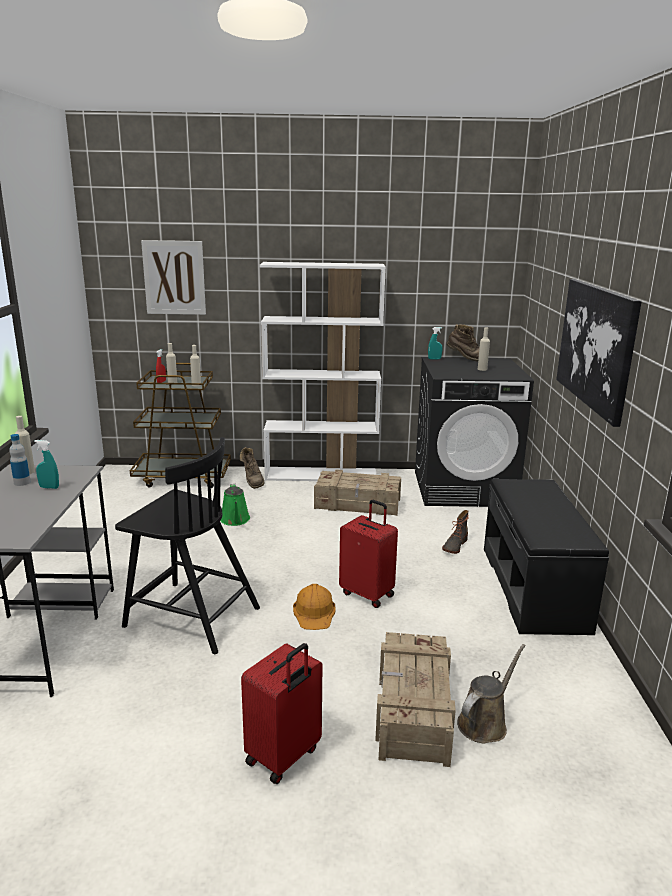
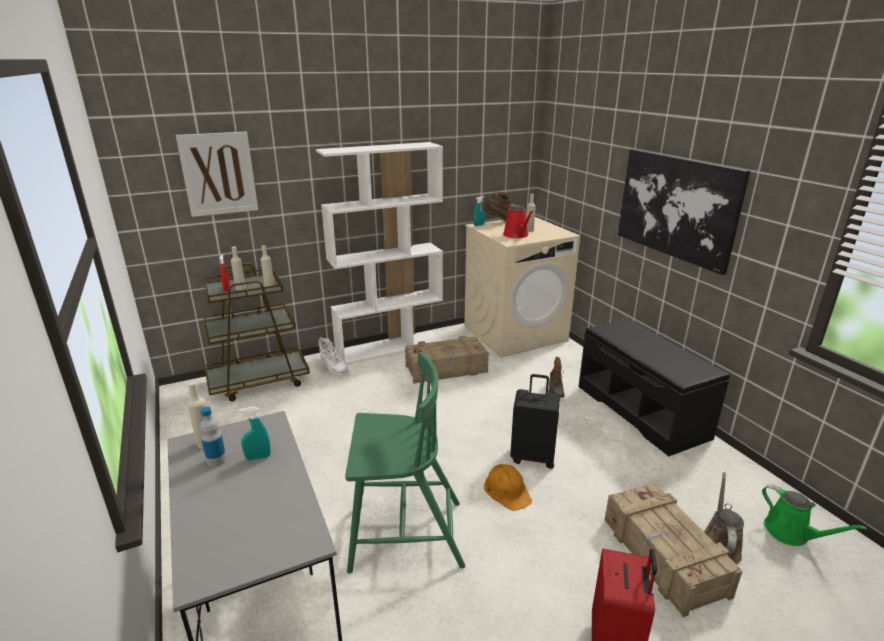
camera: 25 degrees left, 5 degrees up
(190, 616) = (404, 535): black chair -> green chair
(235, 520) = (353, 415): green watering can -> green watering can (790, 533)
(252, 482) = (333, 369): brown boot -> white boot
(368, 594) = (533, 456): red suitcase -> black suitcase
(461, 371) = (517, 235): none -> red watering can
(464, 488) = (515, 333): black washing machine -> beige washing machine

